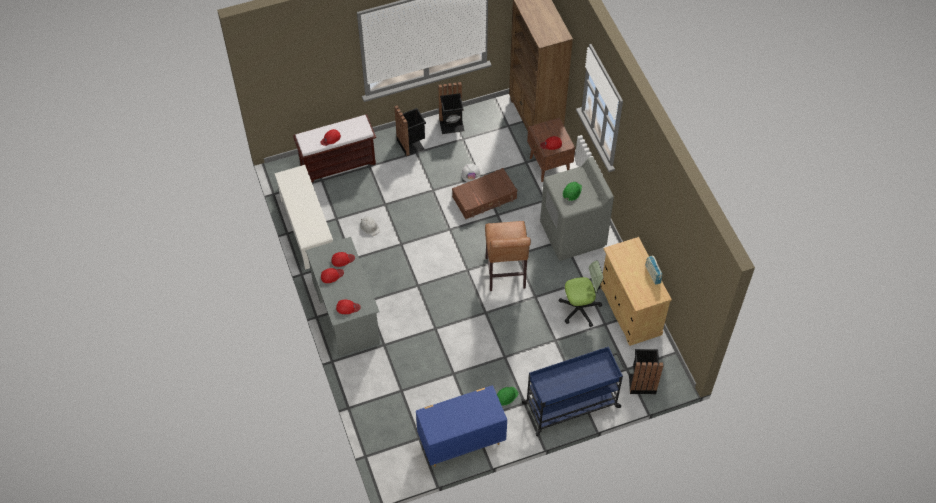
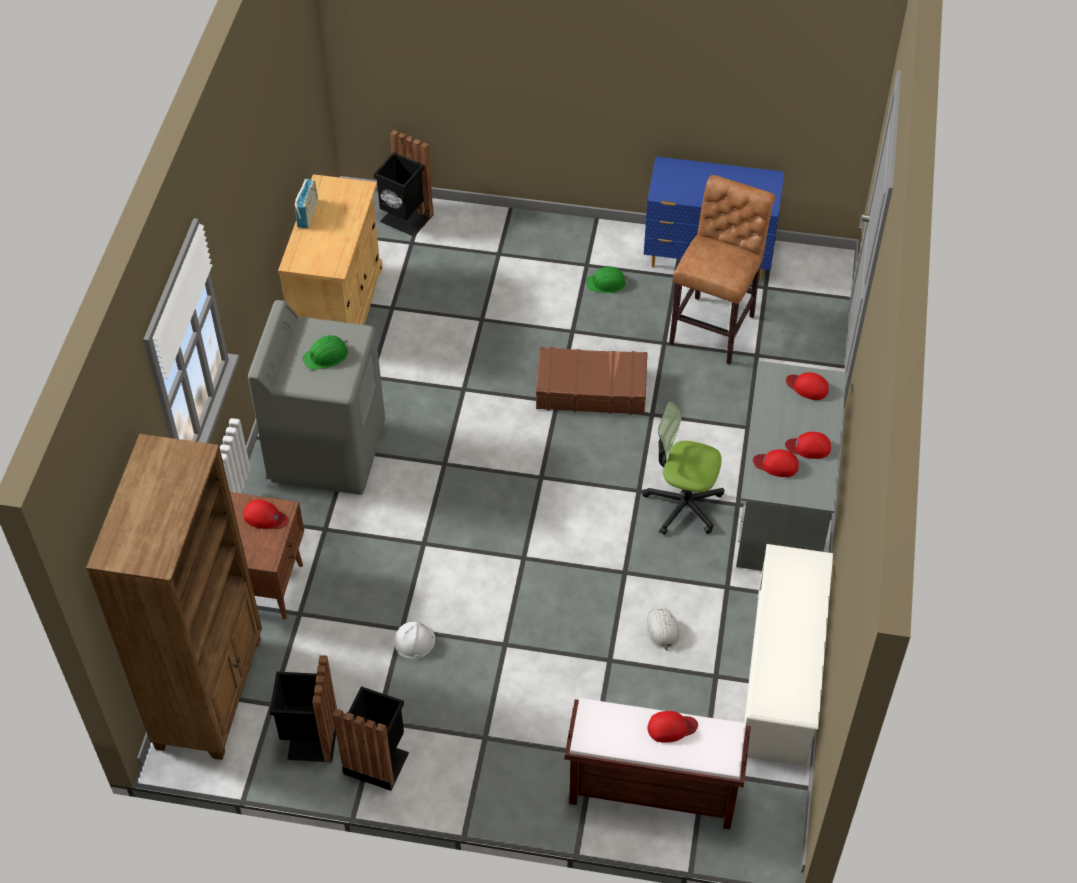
camera: 150 degrees left, 5 degrees down
(411, 144) = (481, 761): black trash can -> black trash can (310, 738)
(484, 198) = (423, 583): brown suitcase -> brown suitcase (591, 389)
(505, 275) = (485, 440): brown stool -> brown stool (714, 326)
(572, 405) = (522, 235): blue cart -> none
(580, 309) = (410, 342): office chair -> office chair (683, 504)

